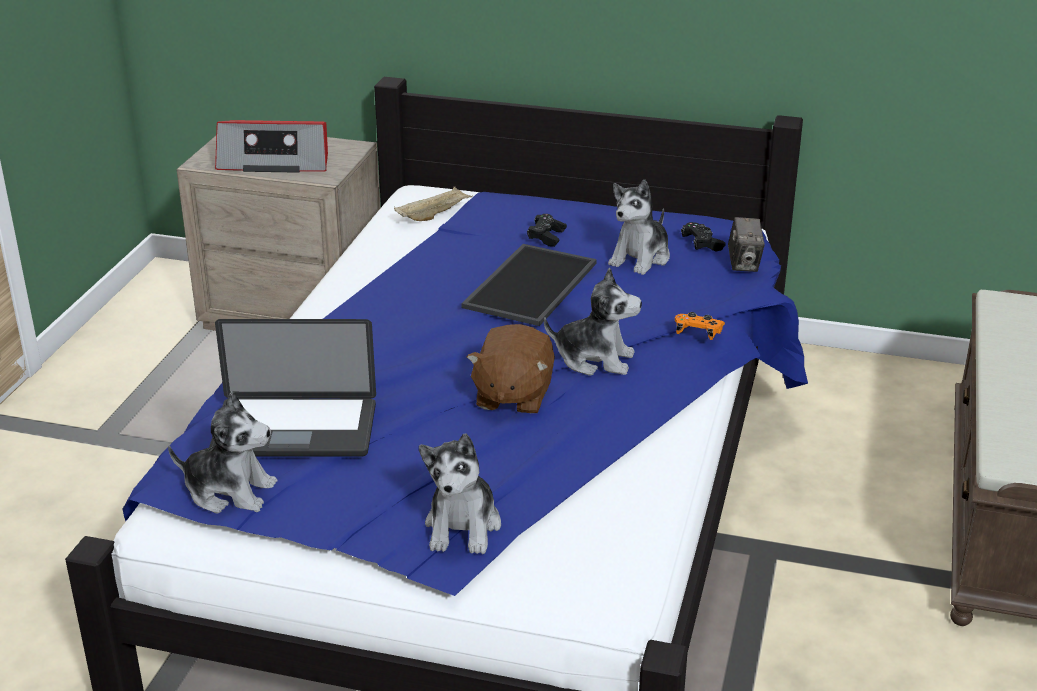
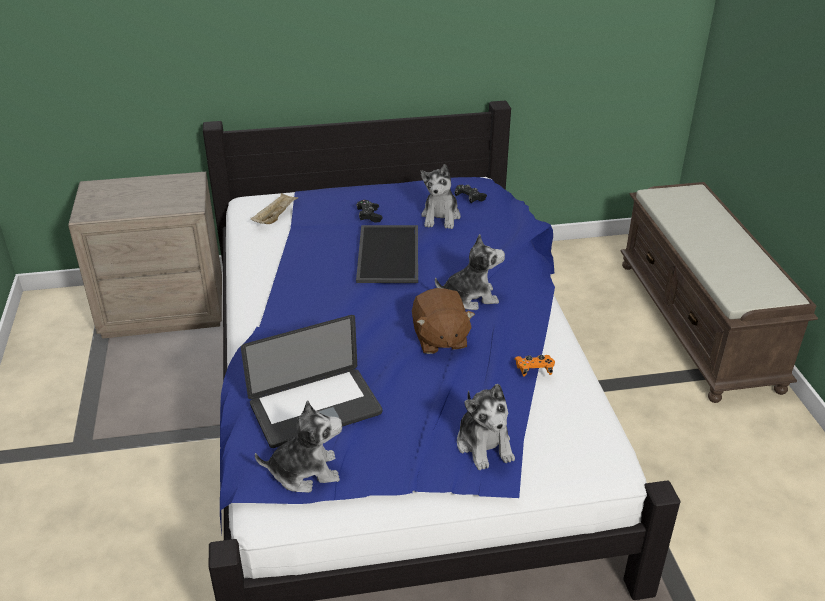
camera: 25 degrees left, 5 degrees up
(275, 161) = (142, 202): radio -> none
(698, 333) = (519, 262): orange game controller -> orange game controller (534, 370)
(744, 264) = (506, 206): camera -> none

